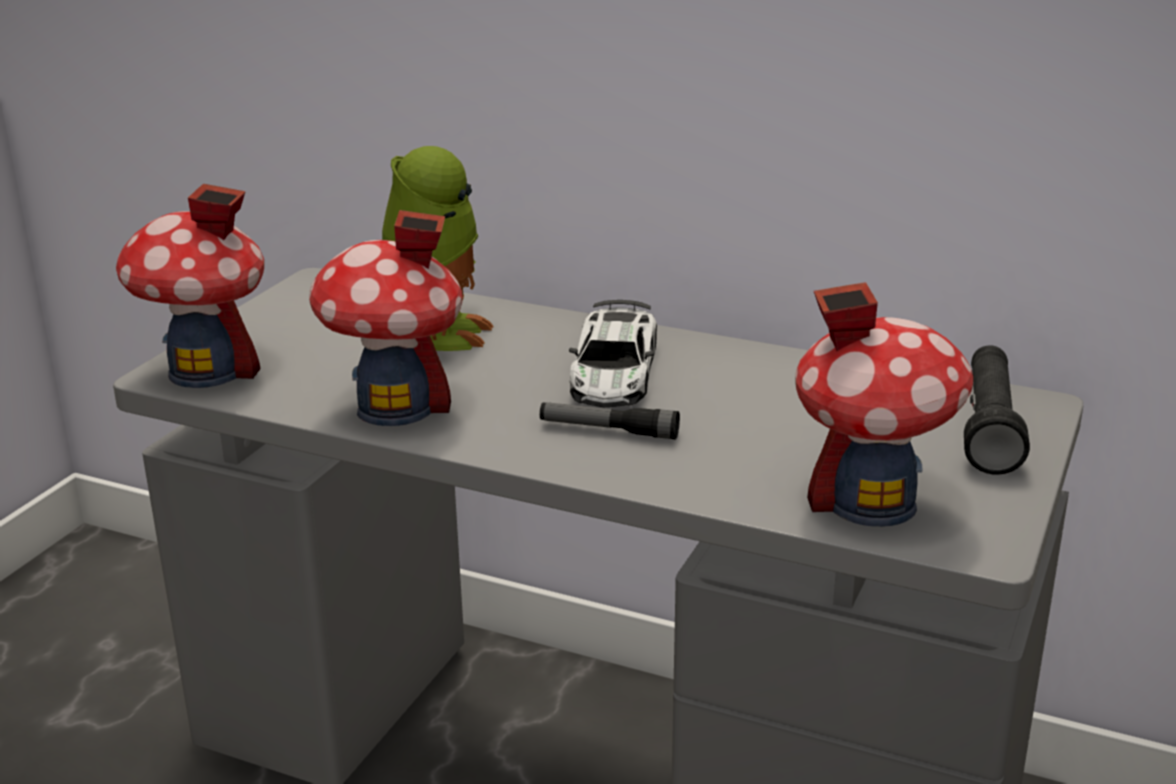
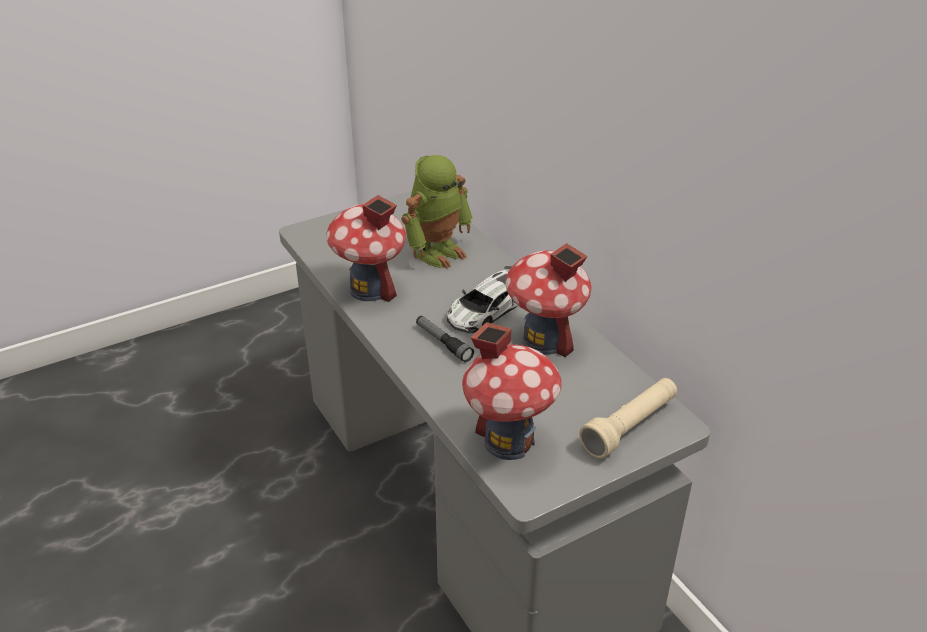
camera: 35 degrees right, 10 degrees up
(206, 371) = (320, 236): toy house -> toy house (544, 341)
(989, 427) = (630, 427): black flashlight -> beige flashlight

